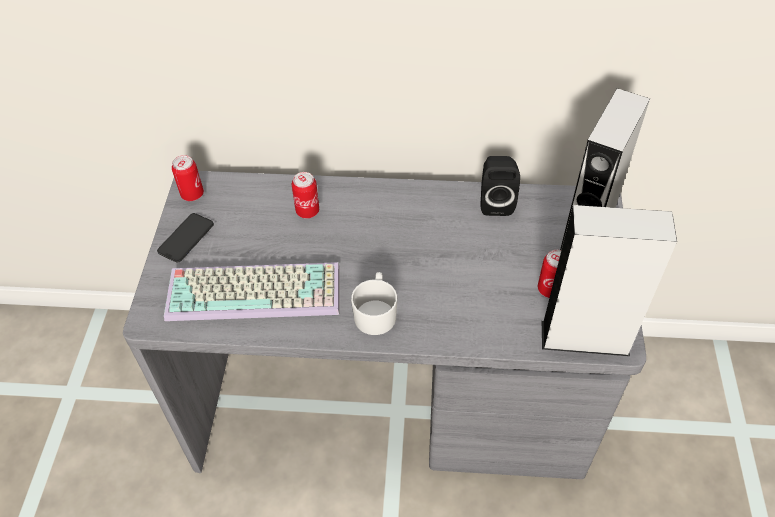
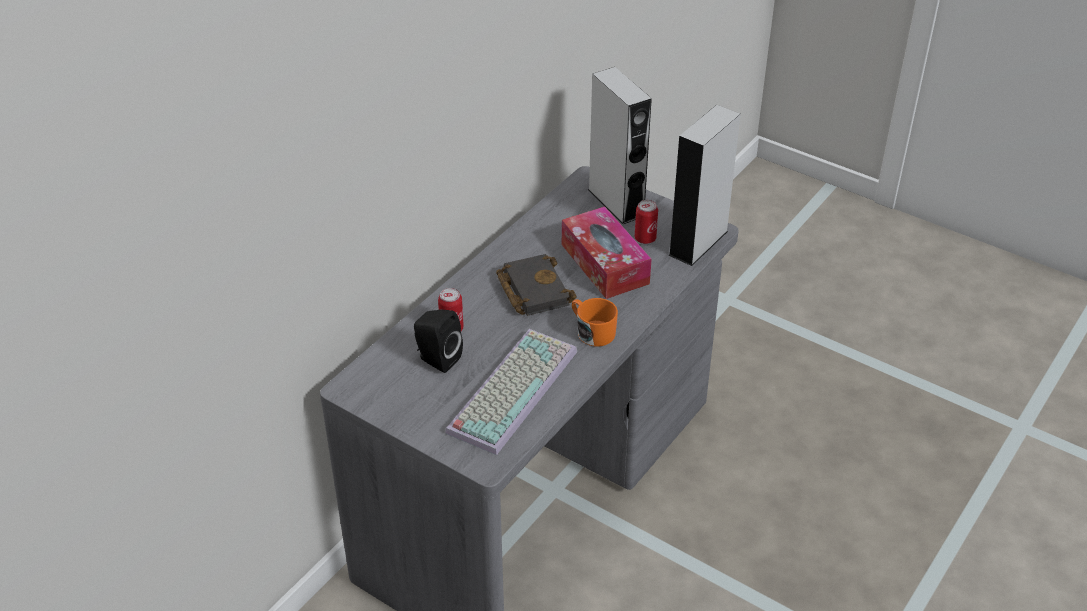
camera: 60 degrees left, 10 degrees down
(186, 238) = (411, 412): phone -> none
(192, 194) = (360, 392): can -> none
(376, 312) = (592, 331): white mug -> orange mug
(401, 239) = (532, 289): none -> black book
(483, 275) = (604, 264): none -> tissue box
(495, 202) = (540, 226): black speaker -> black speaker (436, 359)

